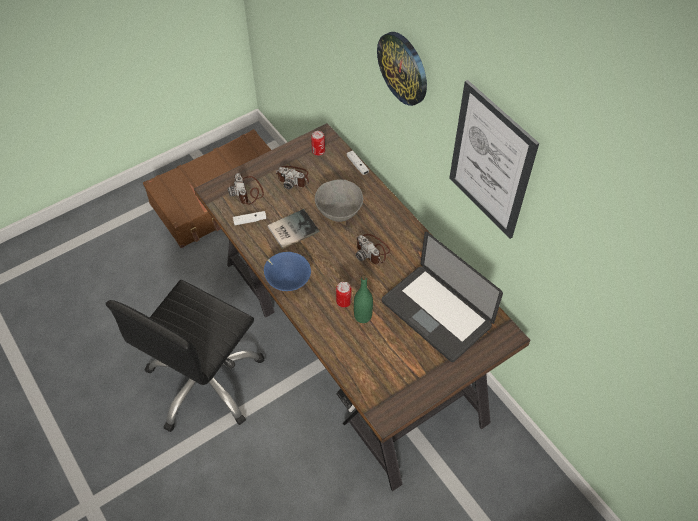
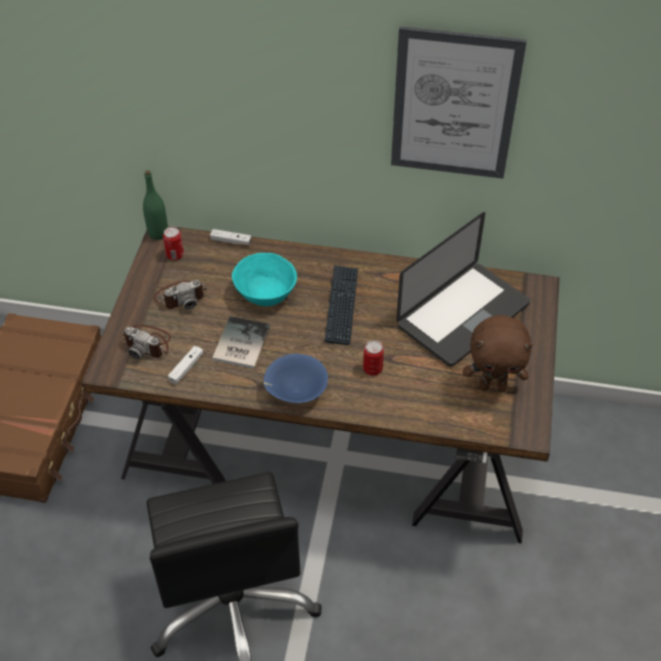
camera: 45 degrees left, 5 degrees down
(339, 211) = (266, 293): grey bowl -> turquoise bowl
(363, 316) = (405, 367): green bottle -> green bottle (158, 233)
(372, 250) = (341, 305): camera -> keyboard
(399, 370) = (493, 386): none -> brown plush toy
(403, 68) = (283, 71): wall clock -> none
(436, 313) = (463, 315): laptop -> laptop turned 45 degrees counterclockwise

